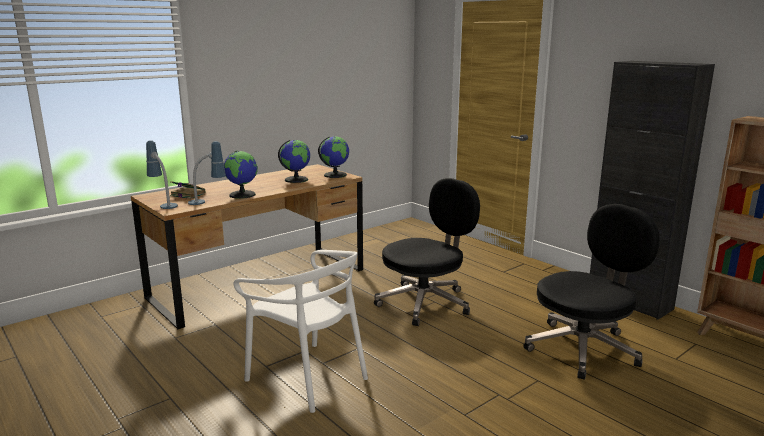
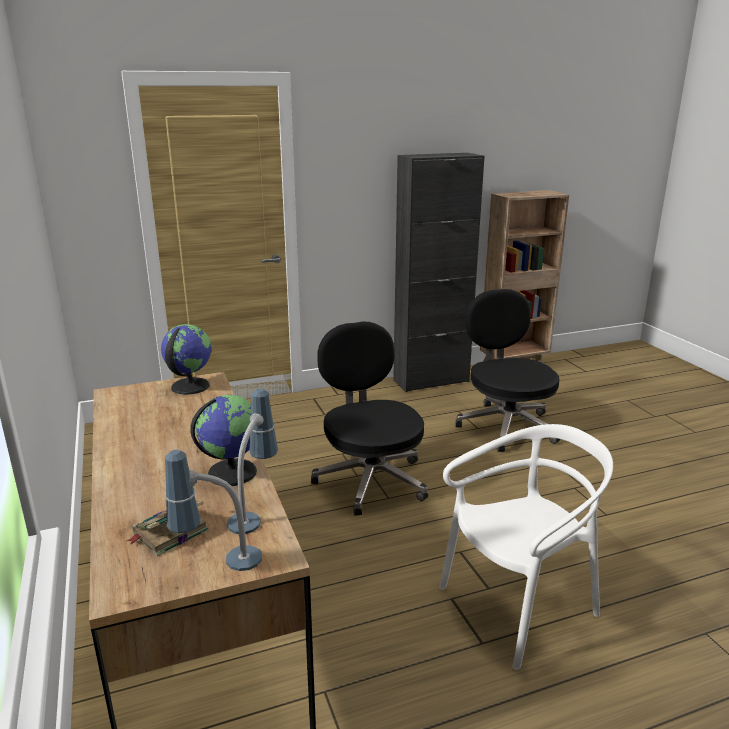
camera: 70 degrees left, 5 degrees up
(296, 179) = (181, 417): globe -> none

